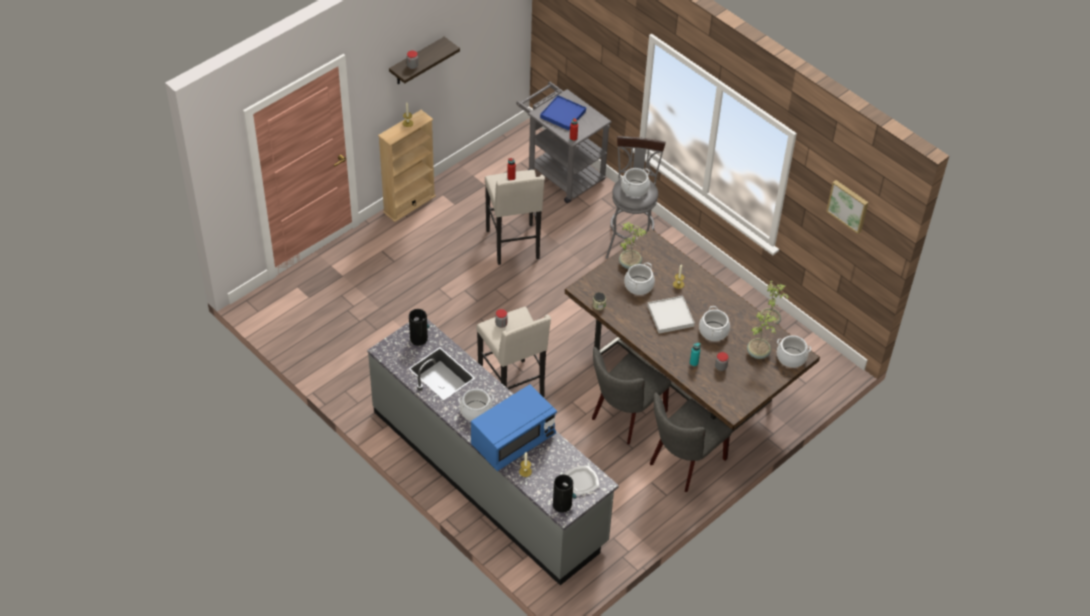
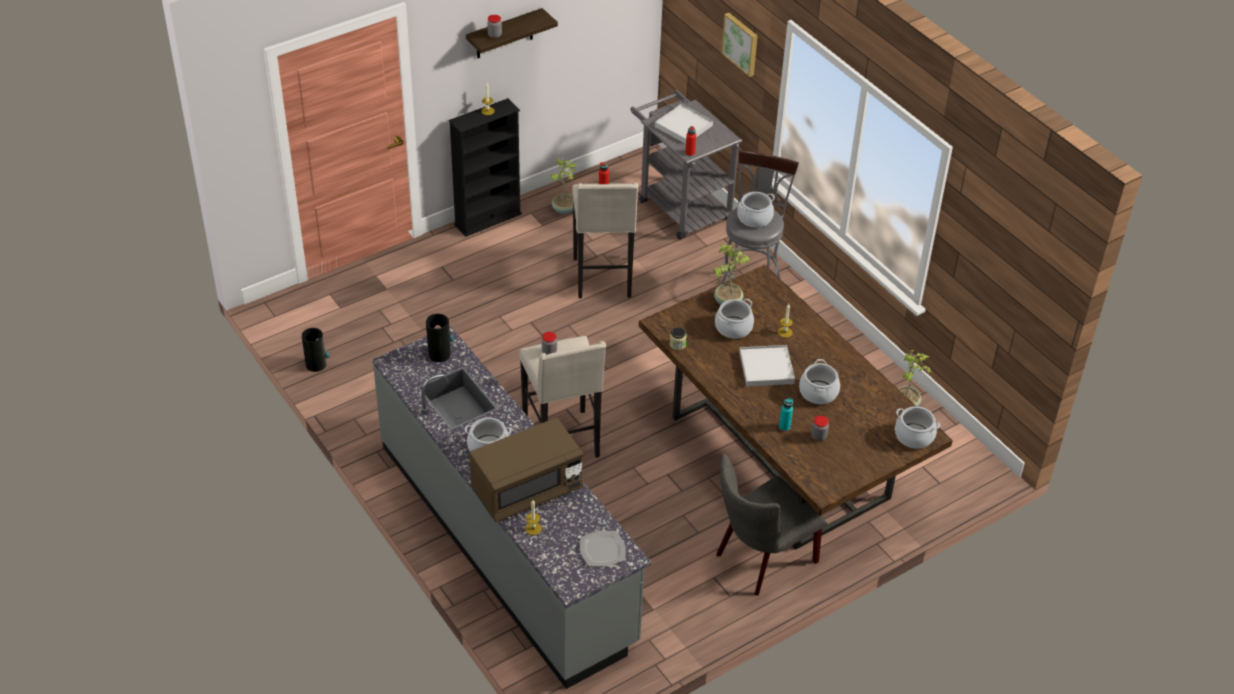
camera: 10 degrees right, 5 degrees down
(409, 204) = (488, 219): beige bookcase -> black bookcase
(513, 441) = (527, 489): blue microwave -> brown microwave
(562, 504) = (571, 575): vase -> vase (316, 364)
(563, 114) = (683, 126): blue tray -> white tray
(625, 417) = (697, 494): grey chair -> none
(758, 353) = (872, 426): potted plant -> potted plant (565, 209)
(848, 205) = (1010, 246): picture -> picture (741, 43)

